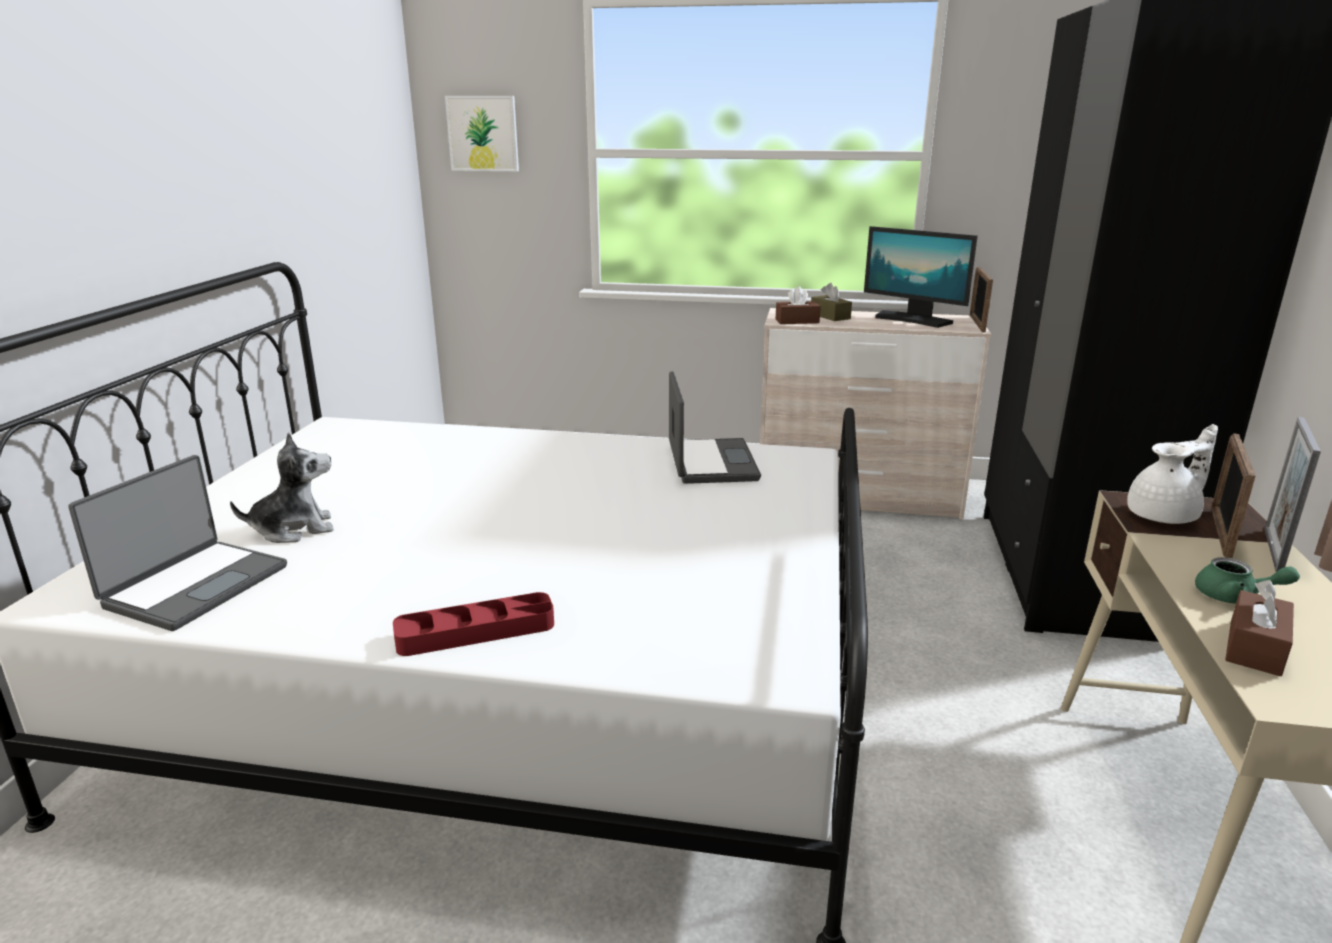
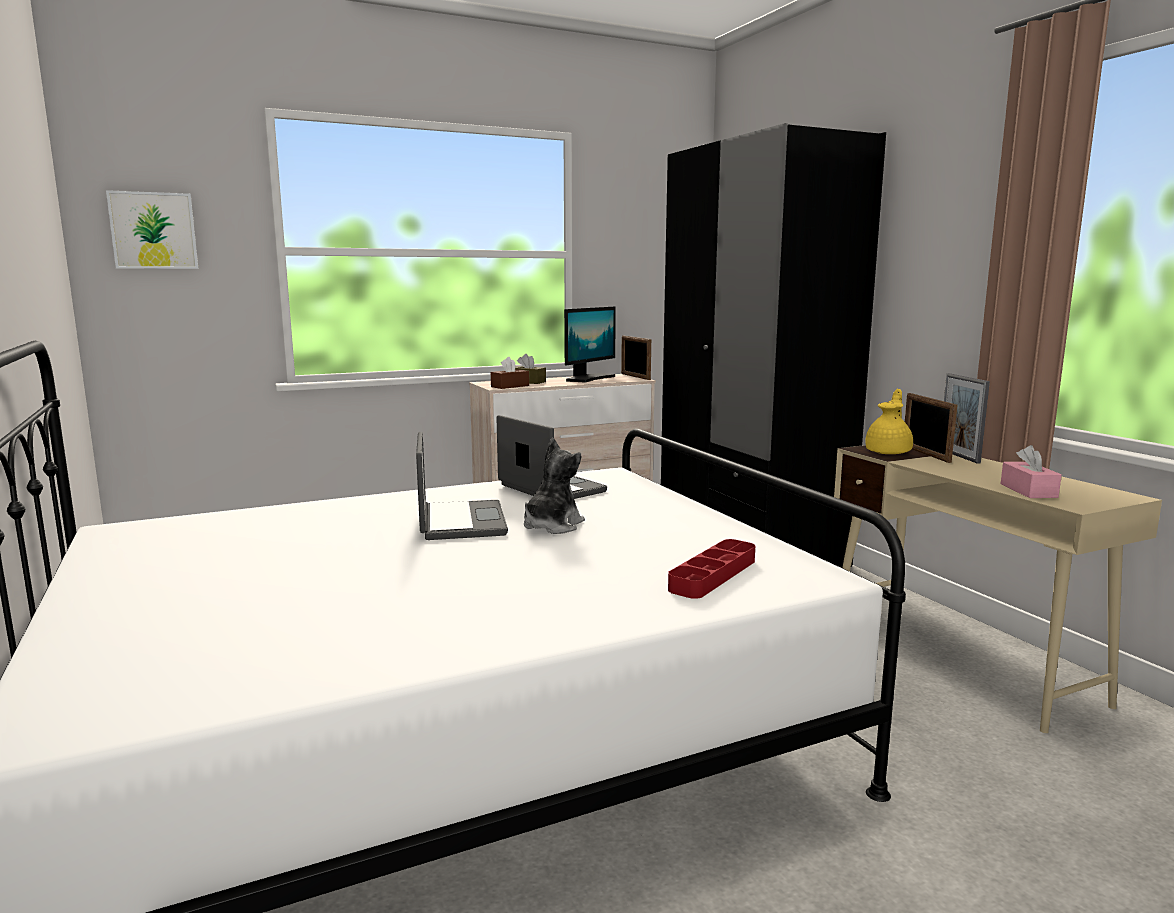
camera: 35 degrees left, 10 degrees down
(194, 585) = (212, 672): laptop -> laptop (459, 522)
(294, 529) = (243, 606): plush toy -> plush toy (552, 526)
(476, 631) = (574, 619): red tray -> red tray (713, 575)
(913, 319) = (589, 378): monitor -> monitor turned 60 degrees counterclockwise
(1165, 516) = (889, 452): white teapot -> yellow teapot
(1234, 597) = (982, 475): green teapot -> none
(1255, 647) = (1028, 490): brown tissue box -> pink tissue box

